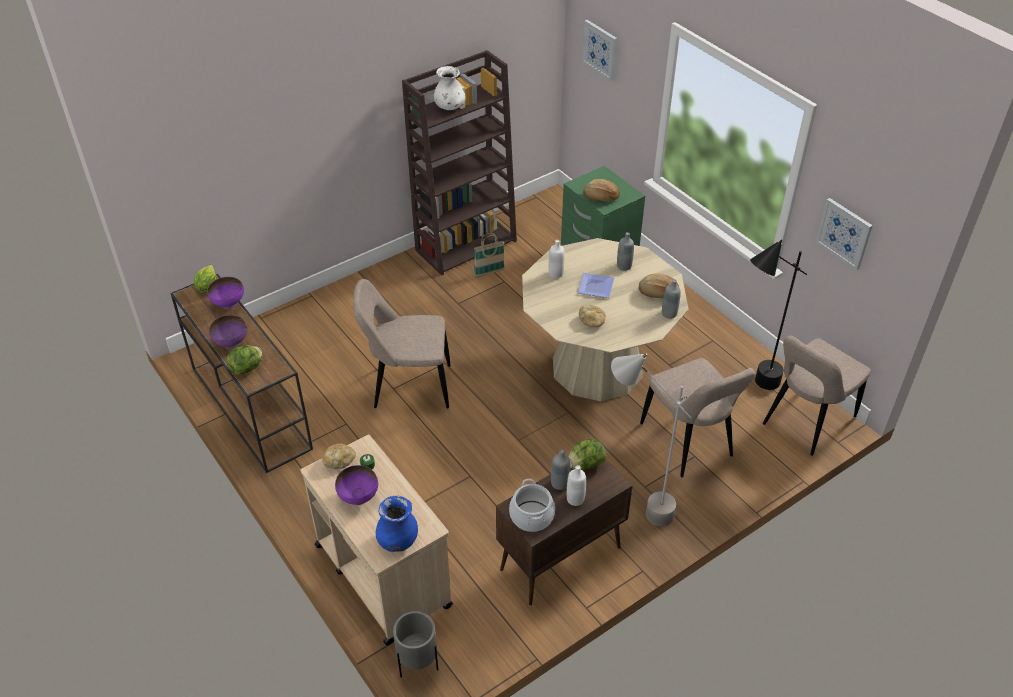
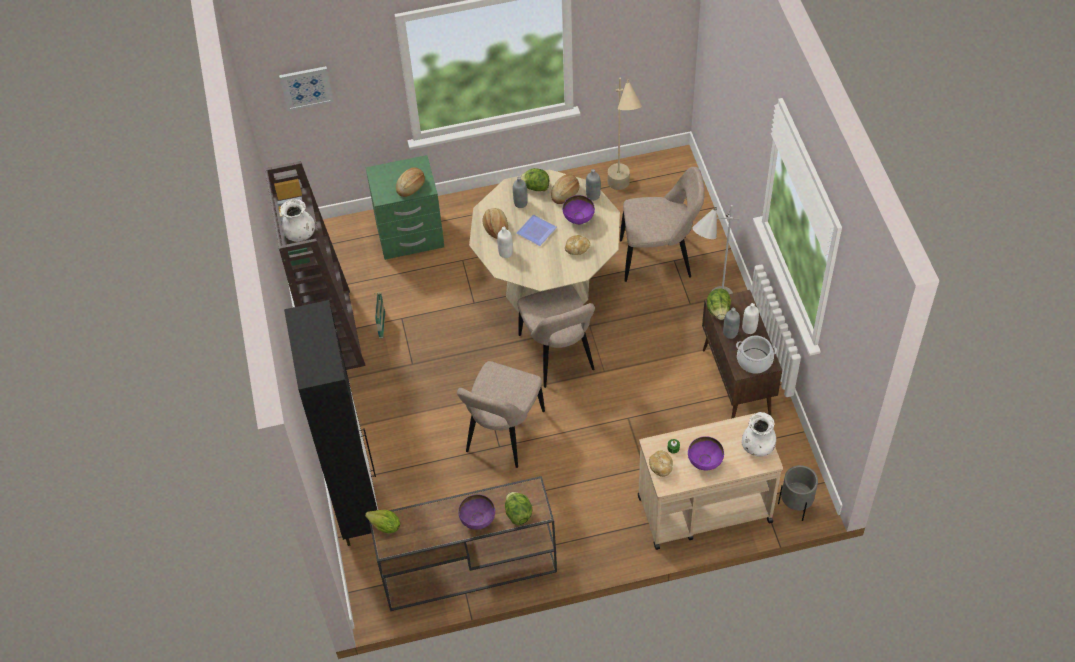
camera: 65 degrees left, 10 degrees up
(229, 304) = (420, 513): purple bowl -> purple bowl (578, 219)
(293, 316) = (357, 506): none -> black cabinet
(398, 541) = (758, 446): blue vase -> white vase
(583, 259) = (496, 227): none -> bread
(651, 270) = (535, 187): none -> lettuce
(751, 389) = (622, 195): black floor lamp -> beige floor lamp
(806, 422) = (672, 177): beige chair -> beige chair (558, 355)
(844, 233) = (627, 42): picture -> none

